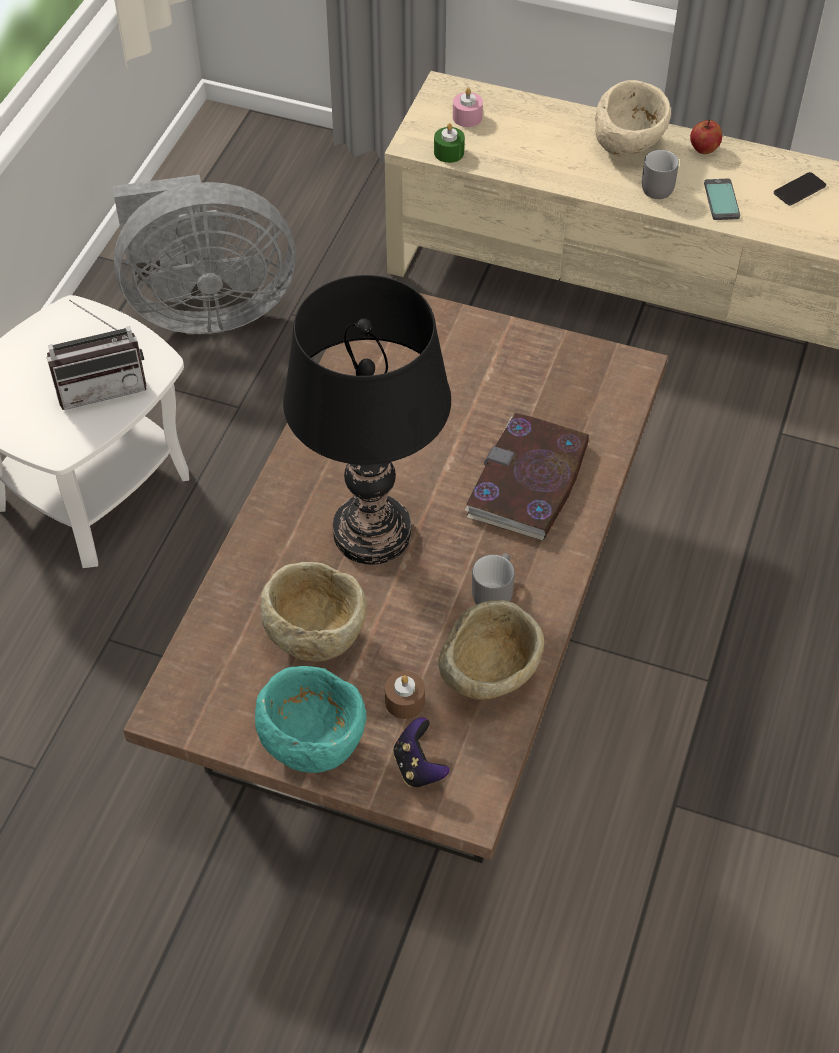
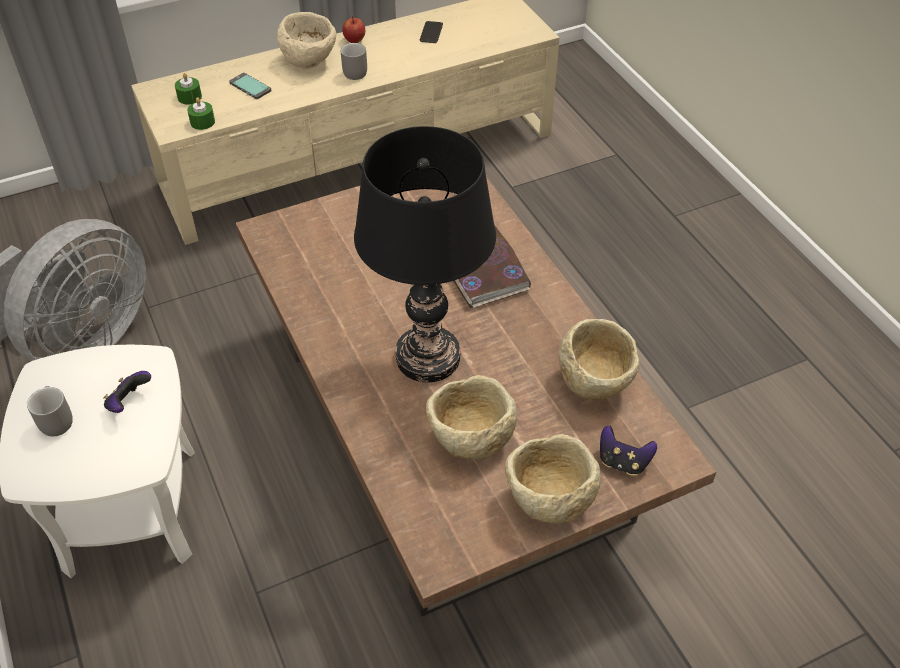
camera: 45 degrees left, 5 degrees down
(102, 386) = (129, 403): radio -> game controller
(313, 741) = (548, 500): turquoise bowl -> beige bowl
(405, 701) = (569, 433): brown candle -> none
(467, 117) = (189, 97): pink candle -> green candle
(491, 591) = (536, 337): grey mug -> grey mug (53, 421)
(721, 200) = (397, 60): phone -> phone (250, 87)

